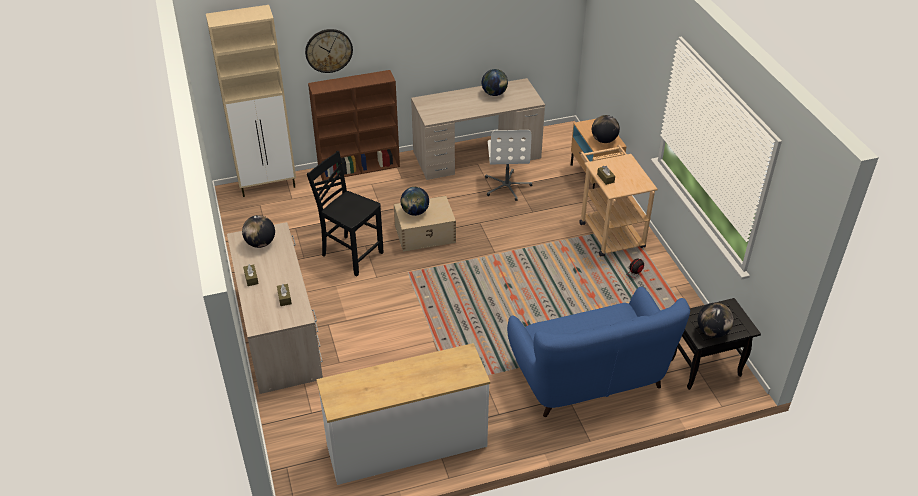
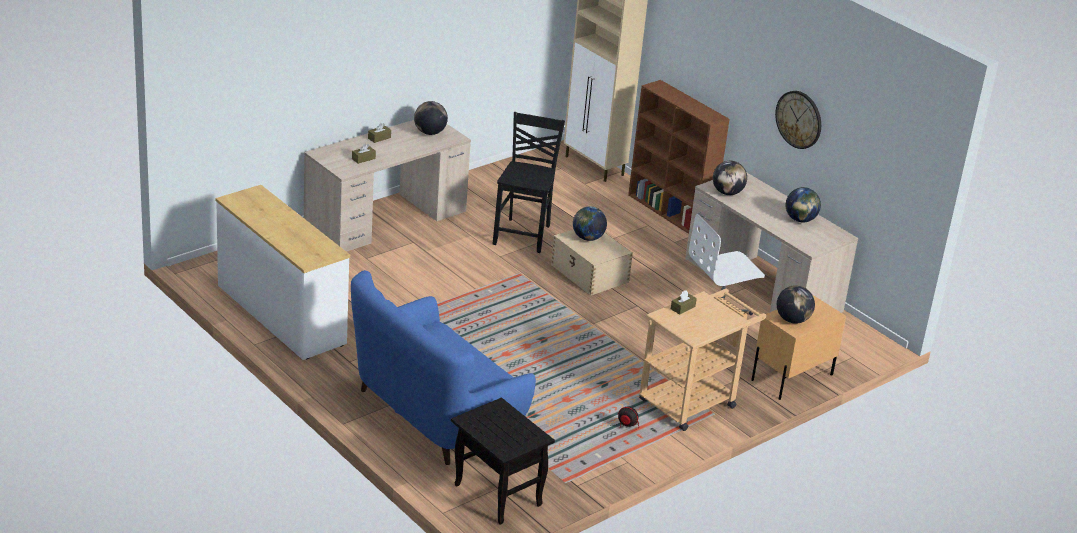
camera: 65 degrees right, 10 degrees down
(328, 50) = (687, 57): wall clock -> wall clock (799, 119)
(712, 332) = (484, 426): globe -> globe (727, 193)

